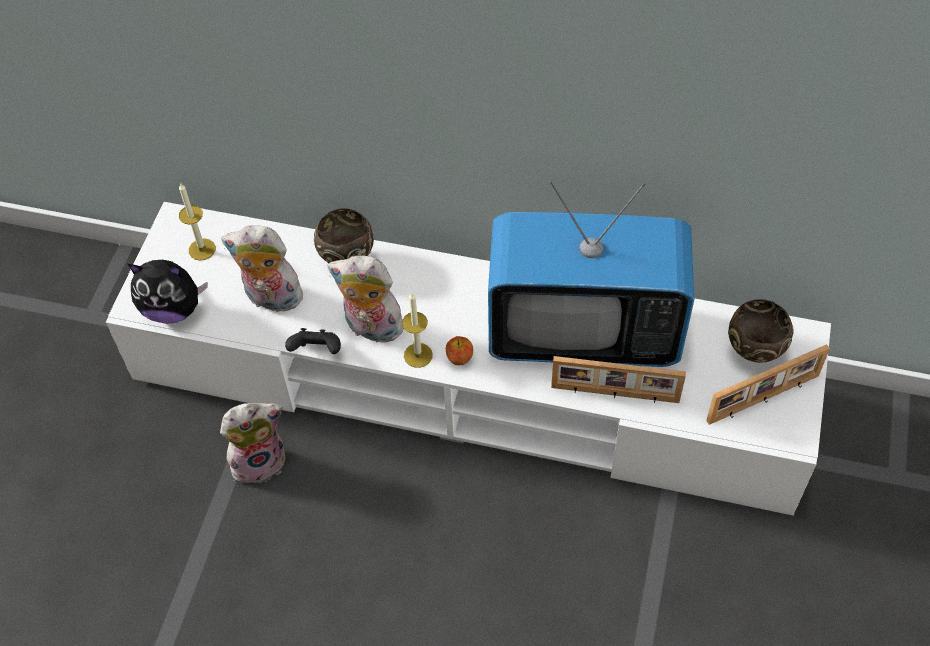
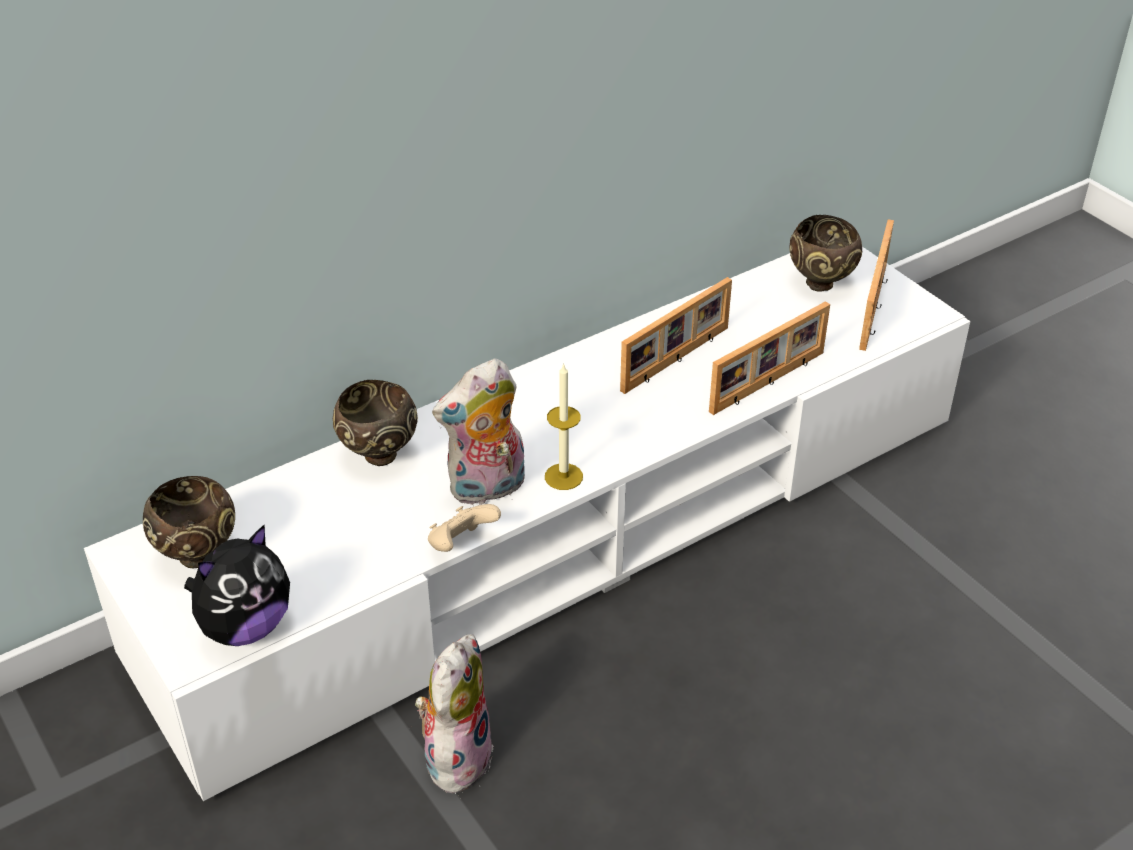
camera: 50 degrees left, 15 degrees down
(202, 249) = (199, 555): candle -> brown bowl
(271, 299) = (346, 540): plush toy -> none
(317, 351) = (461, 544): black game controller -> beige game controller
(459, 358) = (604, 451): apple -> none
(583, 332) = (677, 360): television -> picture frame

